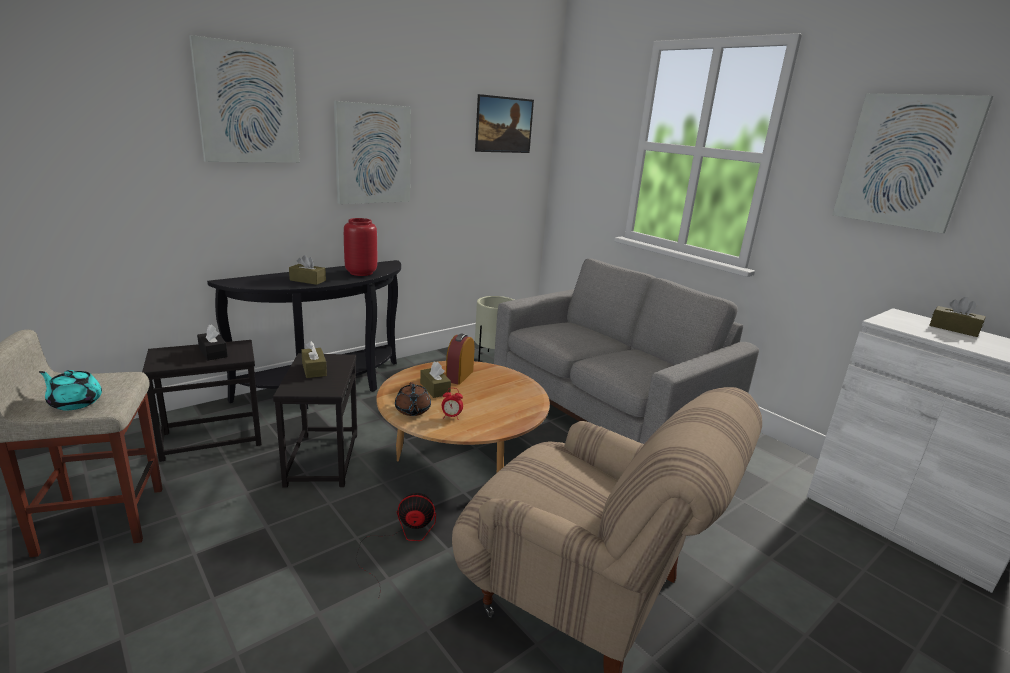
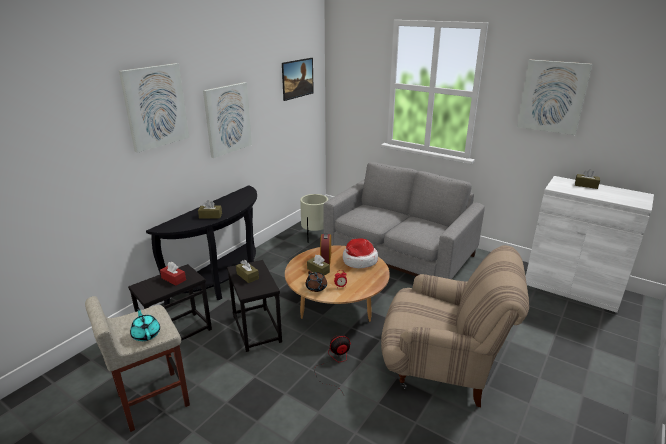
camera: 15 degrees left, 5 degrees up
(75, 402) = (146, 334): turquoise teapot -> turquoise teapot turned 60 degrees clockwise
(213, 352) = (173, 279): black tissue box -> red tissue box
(361, 272) = (237, 201): red vase -> none
(508, 388) = (359, 260): none -> hat

